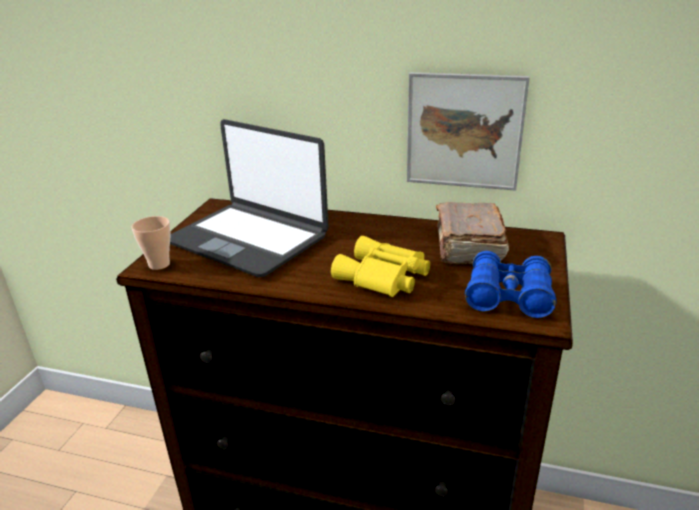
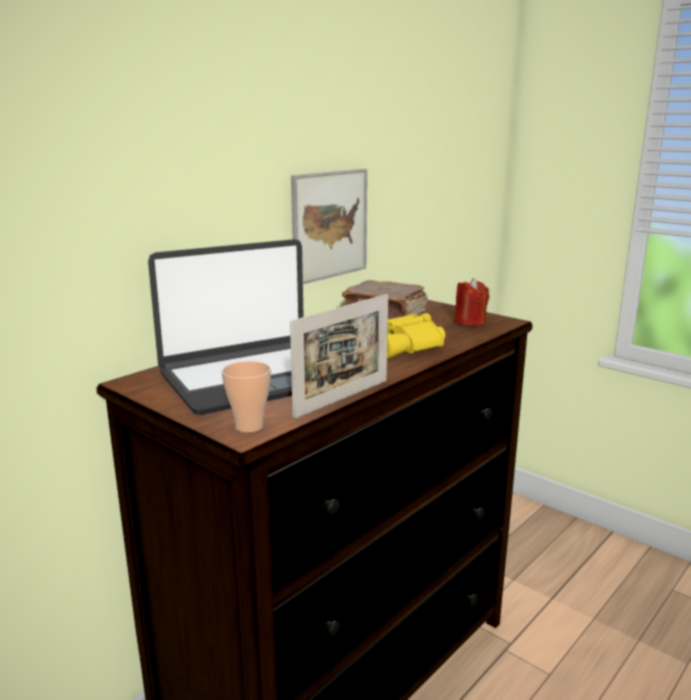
camera: 65 degrees left, 10 degrees down
(229, 283) = (342, 398): none -> picture frame
(508, 297) = (470, 322): blue binoculars -> red candle

